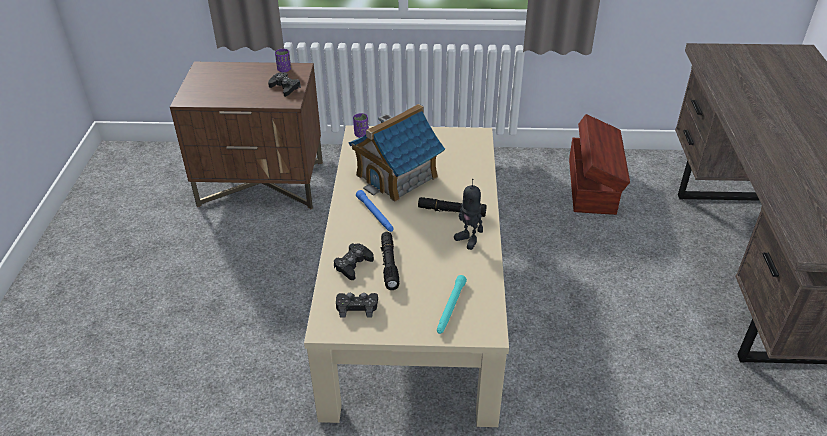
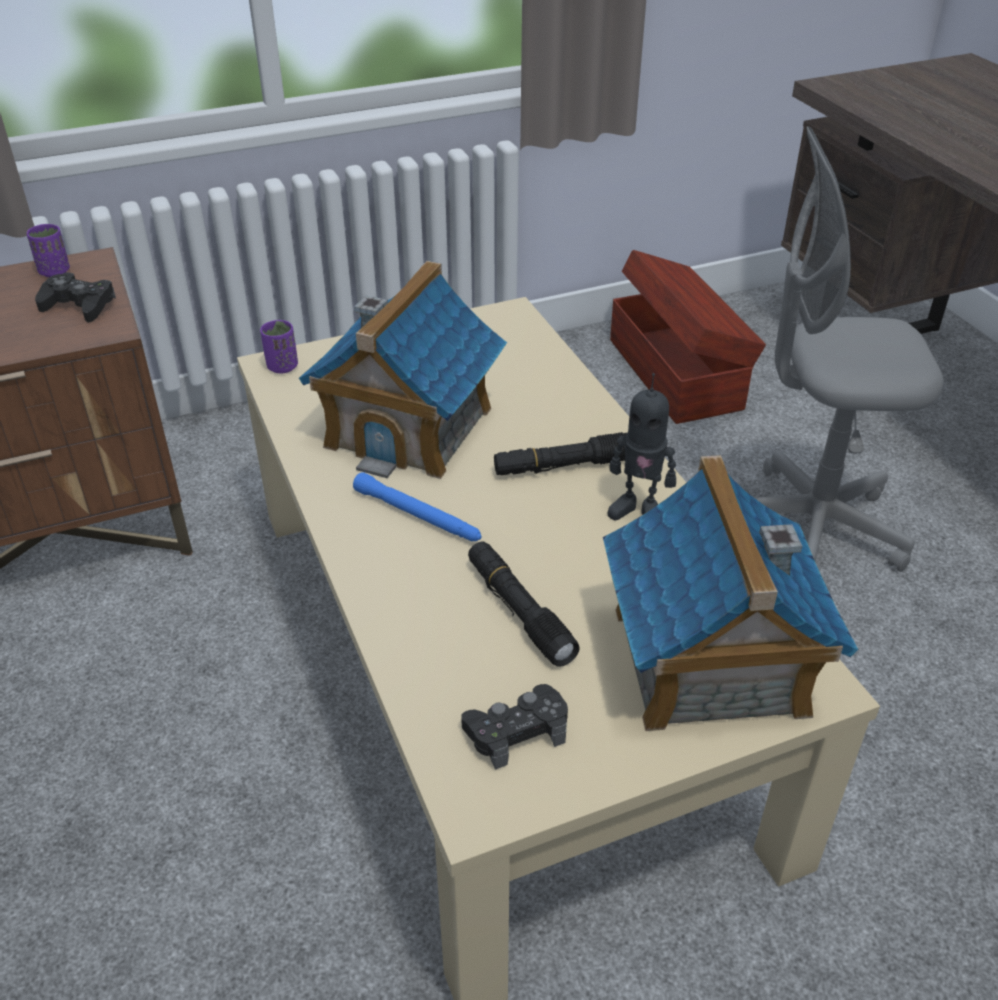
camera: 25 degrees left, 0 degrees up
(353, 265) = (443, 637): black game controller -> none
(450, 308) = (708, 662): turquoise flashlight -> toy house
(607, 283) = (810, 529): none -> grey office chair

